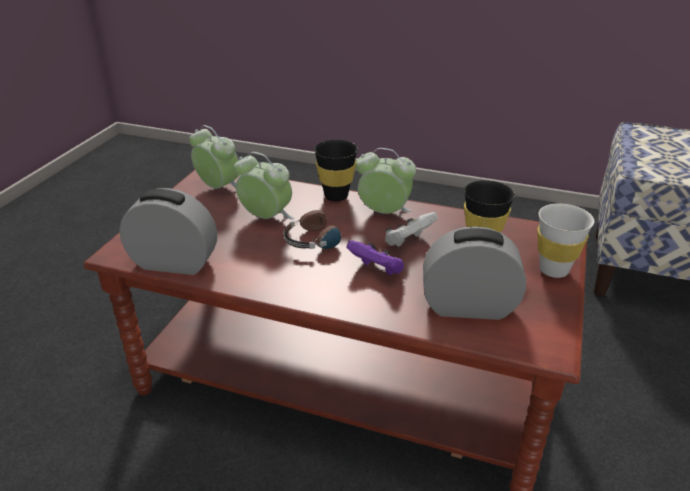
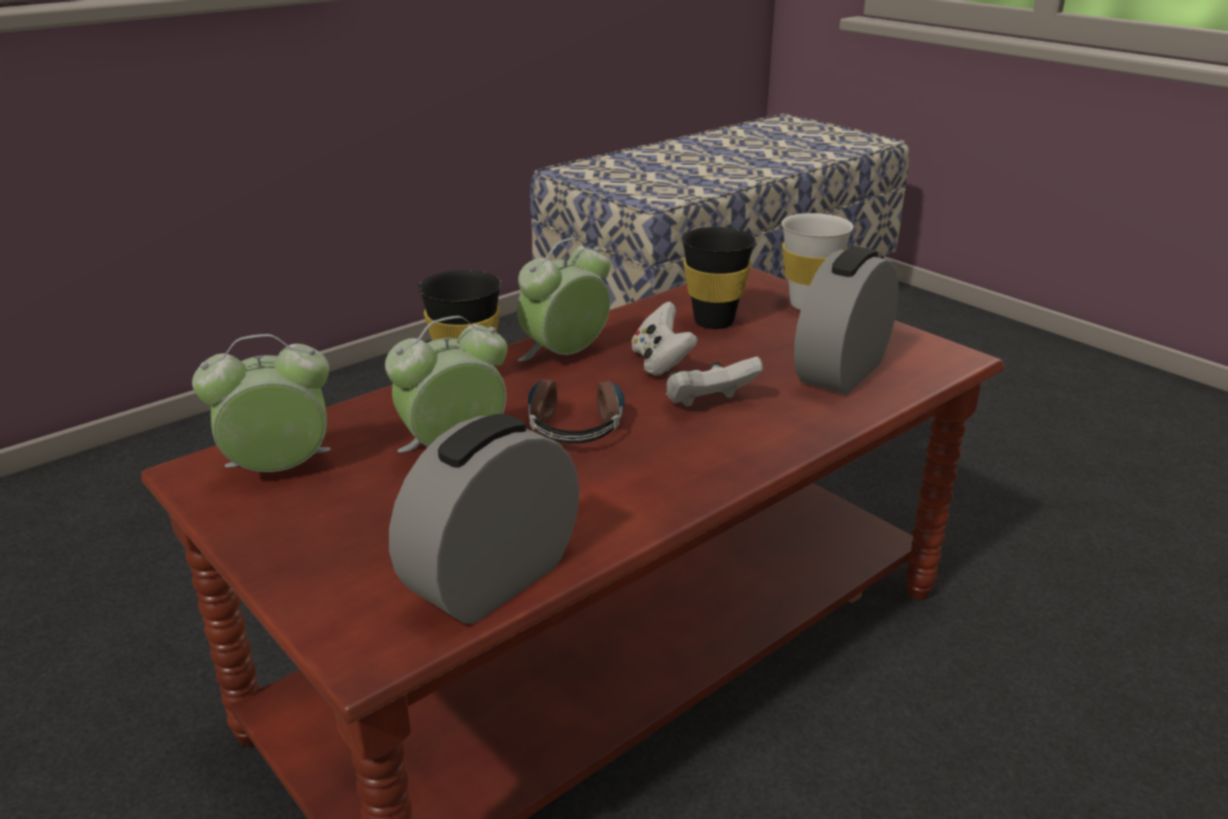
camera: 60 degrees left, 5 degrees down
(377, 271) = (708, 404): purple game controller -> white game controller

